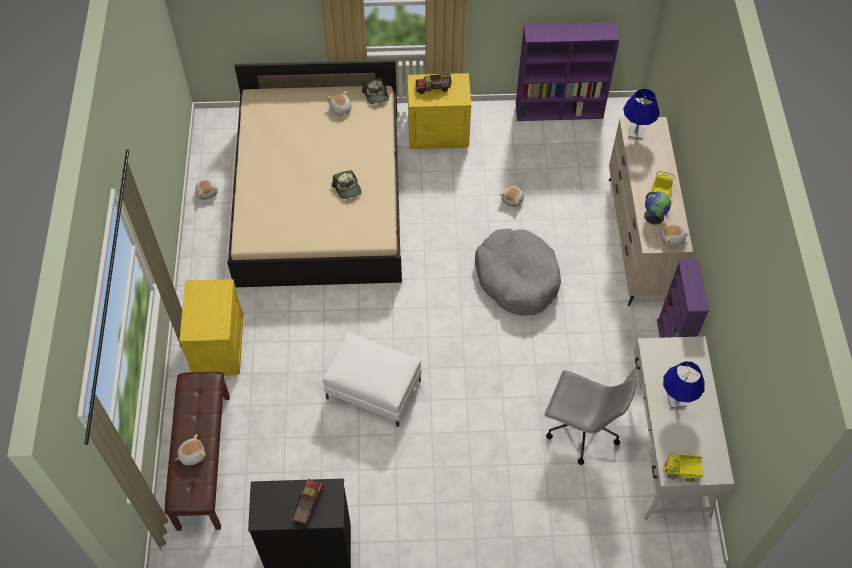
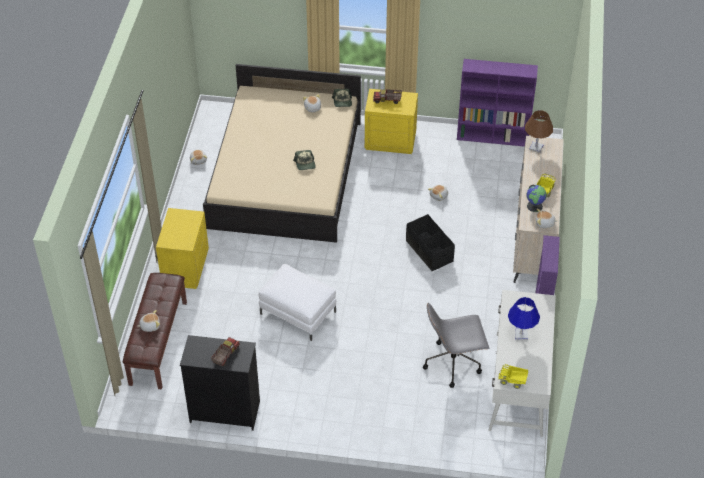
camera: 10 degrees right, 10 degrees down
(517, 278) = (429, 251): grey dog bed -> black storage box
(581, 430) = (453, 363): grey office chair -> grey office chair turned 135 degrees clockwise
(636, 133) = (536, 147): blue table lamp -> brown table lamp

